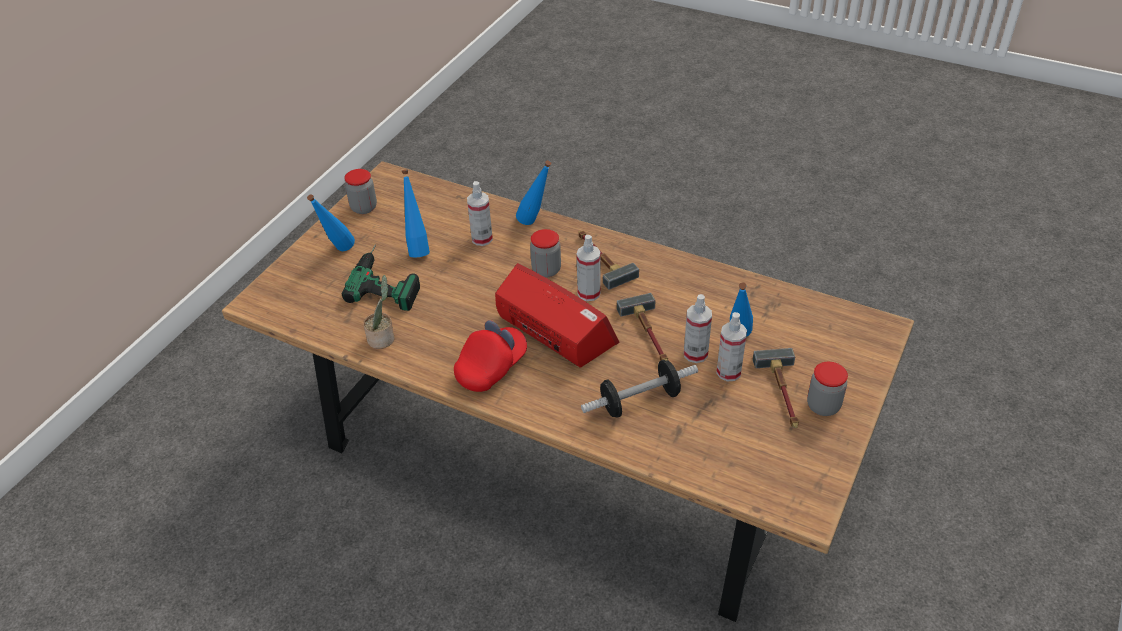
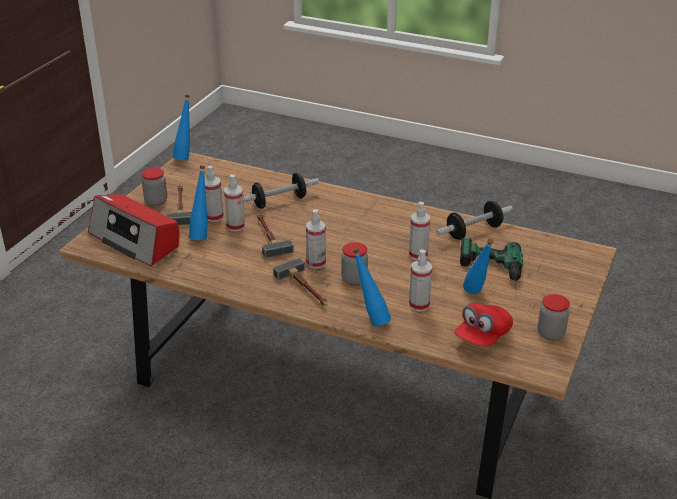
camera: 175 degrees right, 10 degrees down
(338, 252) = (549, 291): blue bottle -> blue bottle (185, 157)
(383, 338) = (473, 231): potted plant -> dumbbell
(465, 303) = (418, 255): none -> spray bottle
(491, 368) = (385, 216): red cap -> red cap (482, 336)
(555, 330) = (341, 238): radio -> radio (135, 240)

